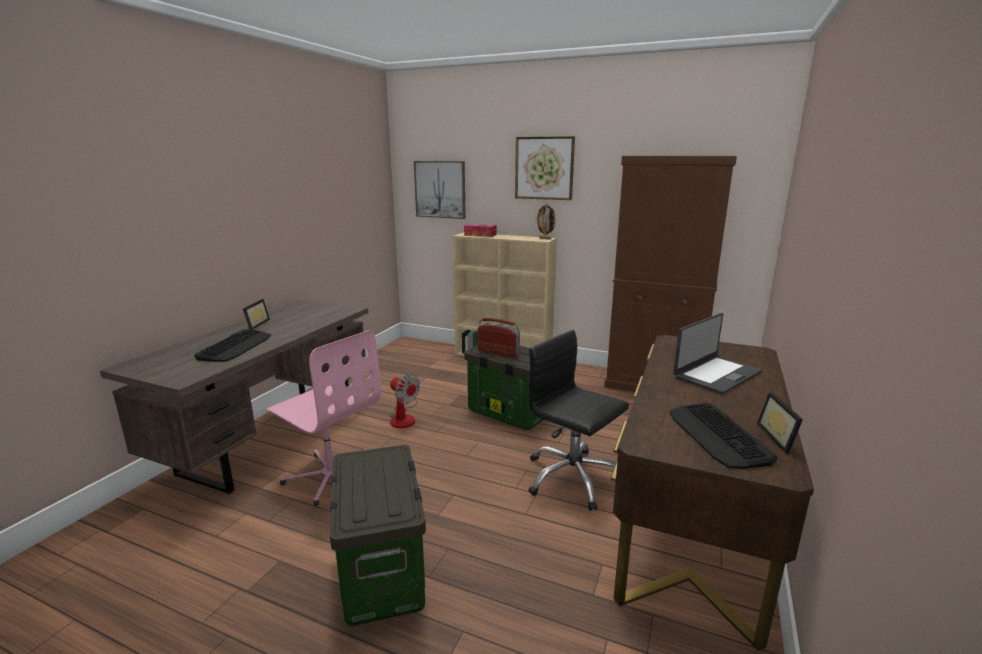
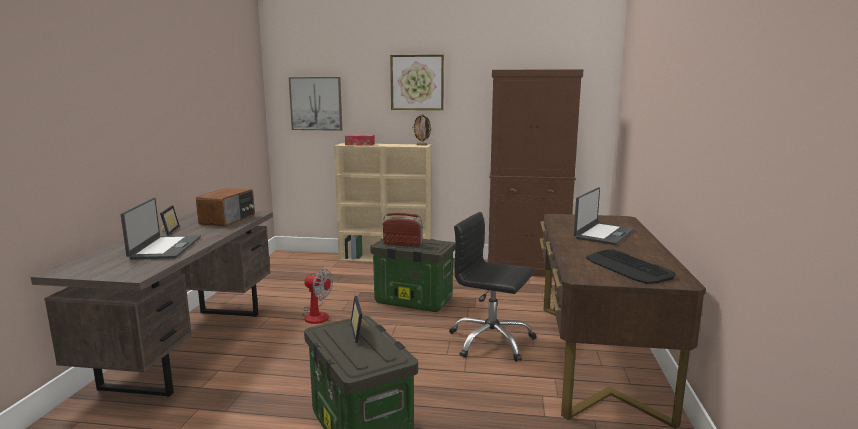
camera: 15 degrees left, 5 degrees down
(235, 346) = (165, 248): keyboard -> laptop
(319, 315) = (228, 220): none -> radio
(331, 475) = (269, 368): pink office chair -> none
(781, 438) = (670, 265): picture frame -> picture frame (361, 331)

